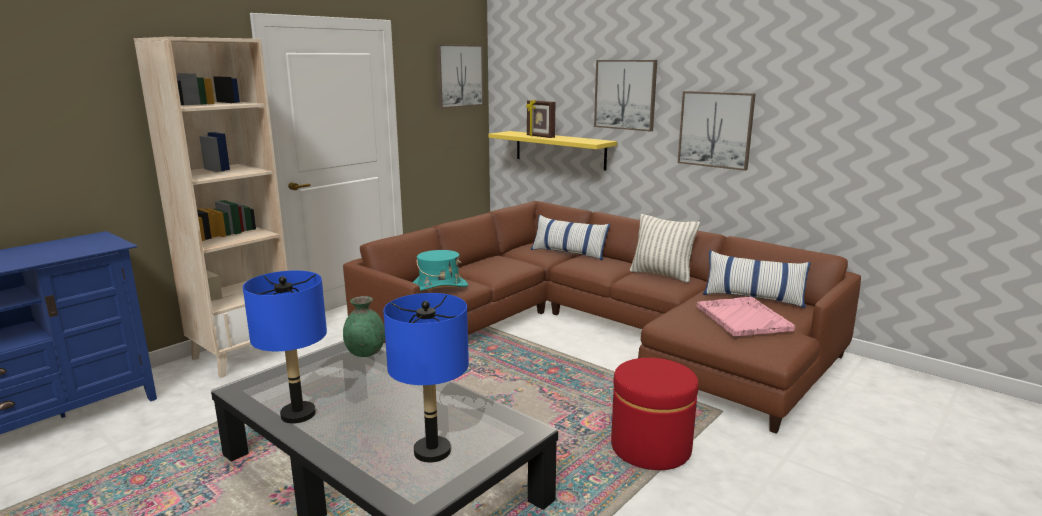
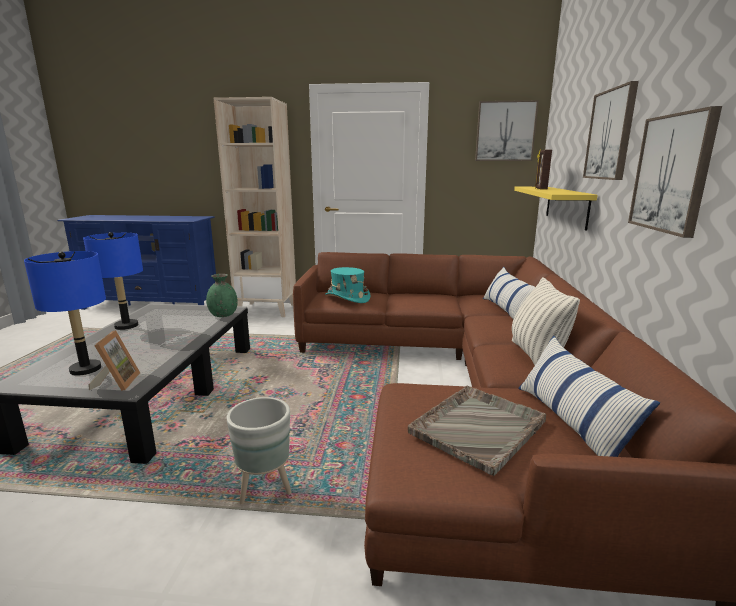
camera: 55 degrees right, 0 degrees up
(501, 434) = (117, 382): none -> picture frame
(650, 447) = (264, 489): red ottoman -> grey planter
(742, 318) = (478, 427): pink tray -> grey tray

